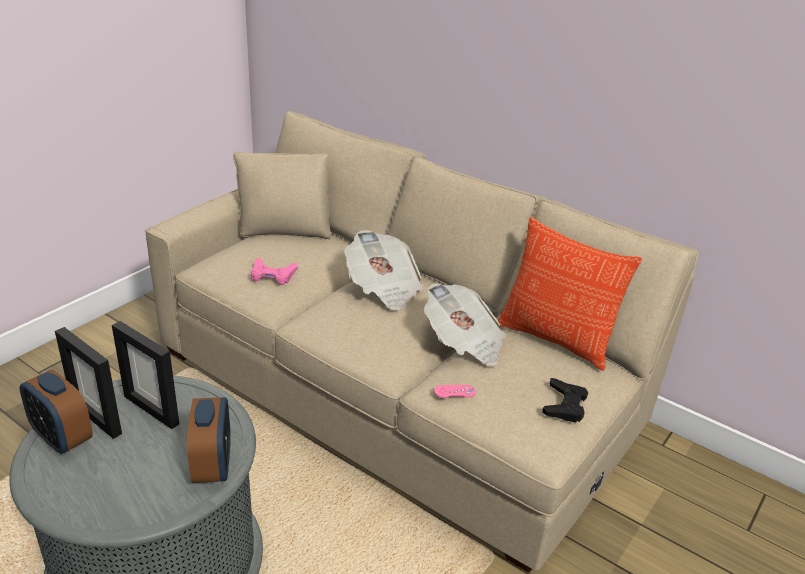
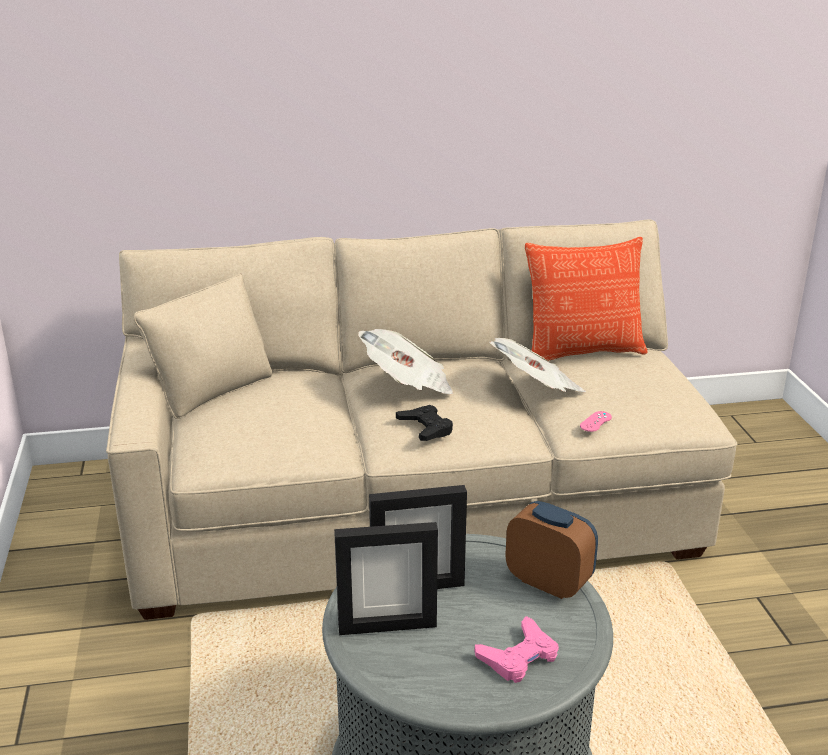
camera: 45 degrees left, 5 degrees down
(62, 438) = (394, 660): alarm clock -> none
(272, 275) = (291, 429): pink game controller -> pink game controller (519, 657)
(564, 405) = (668, 387): black game controller -> black game controller (425, 428)

